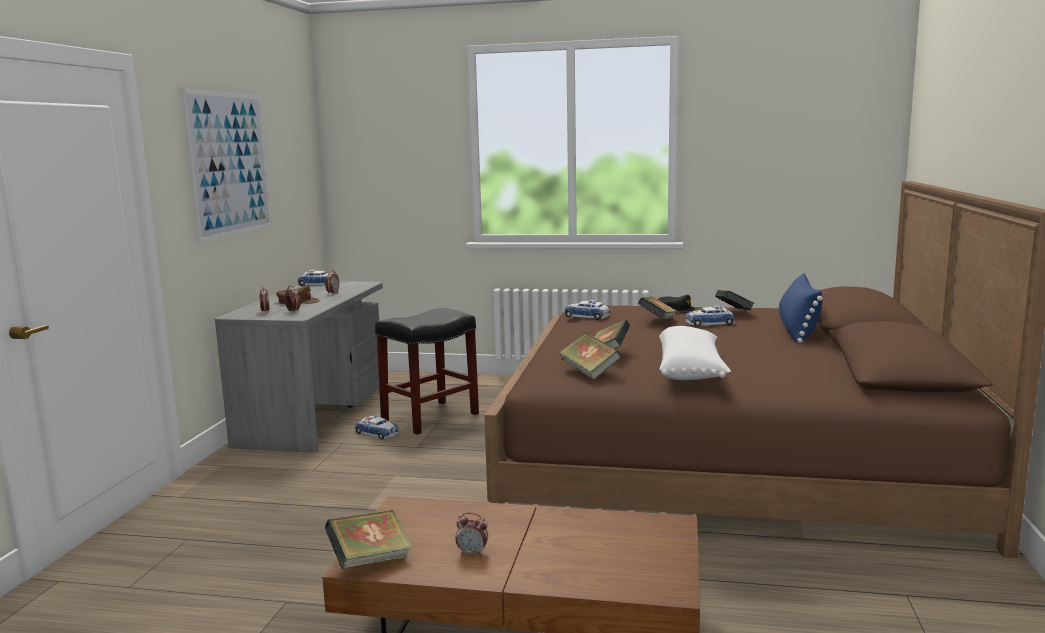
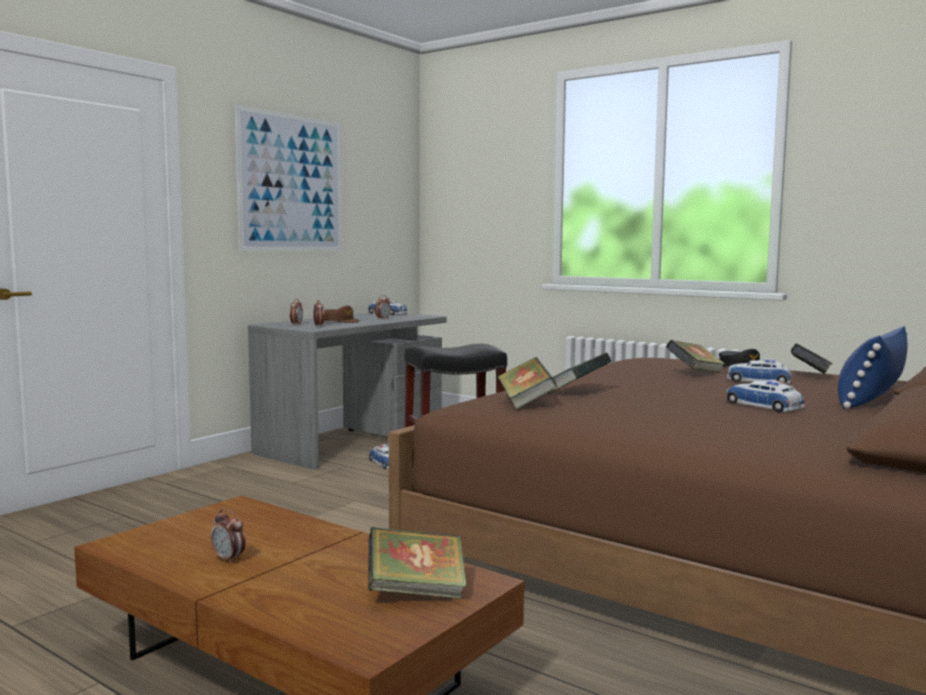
camera: 25 degrees right, 5 degrees down
(370, 560) = (133, 543): book -> book (416, 592)
(587, 316) = (622, 362): toy car -> toy car (764, 405)
(691, 371) = (646, 415): white pillow -> none

